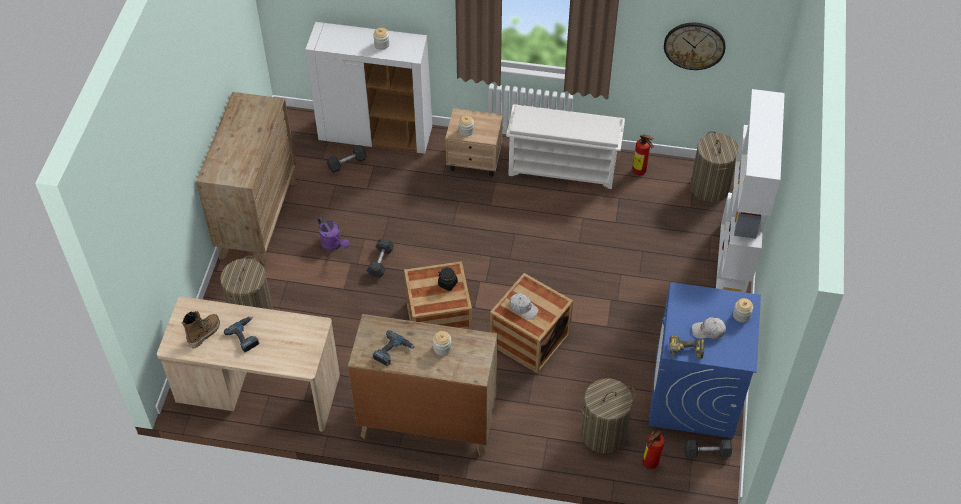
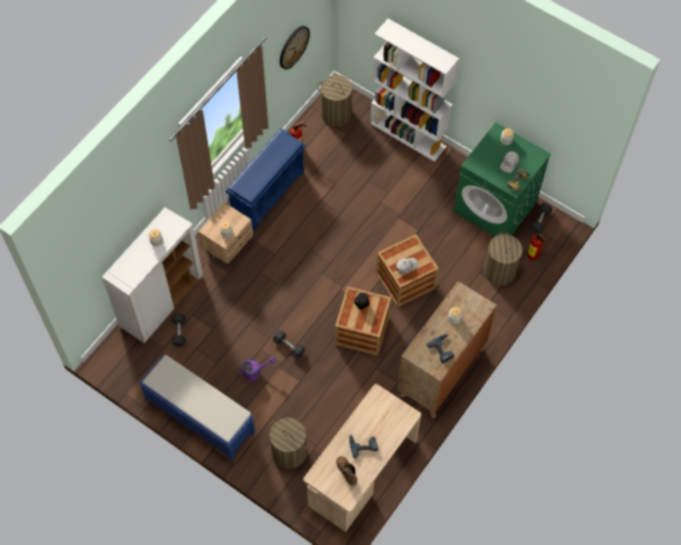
camera: 65 degrees left, 10 degrees up
(258, 218) = (199, 416): brown dresser -> blue bench
(563, 168) = (268, 192): white shoe rack -> blue shoe rack
(694, 395) = (495, 207): blue washing machine -> green washing machine

